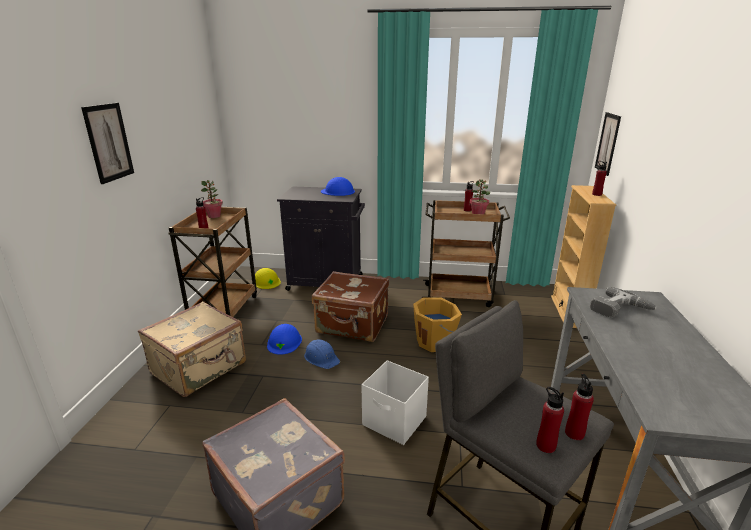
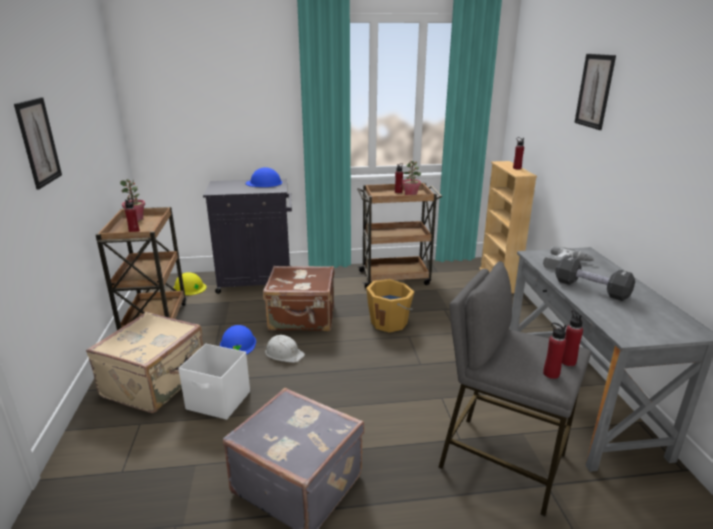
camera: 15 degrees left, 0 degrees up
(321, 358) = (284, 353): blue hard hat -> white hard hat
(395, 421) = (380, 398): white storage box -> white storage box (219, 401)
(607, 143) = (519, 121): picture -> picture (594, 91)
(638, 344) = (591, 289): none -> black dumbbell

